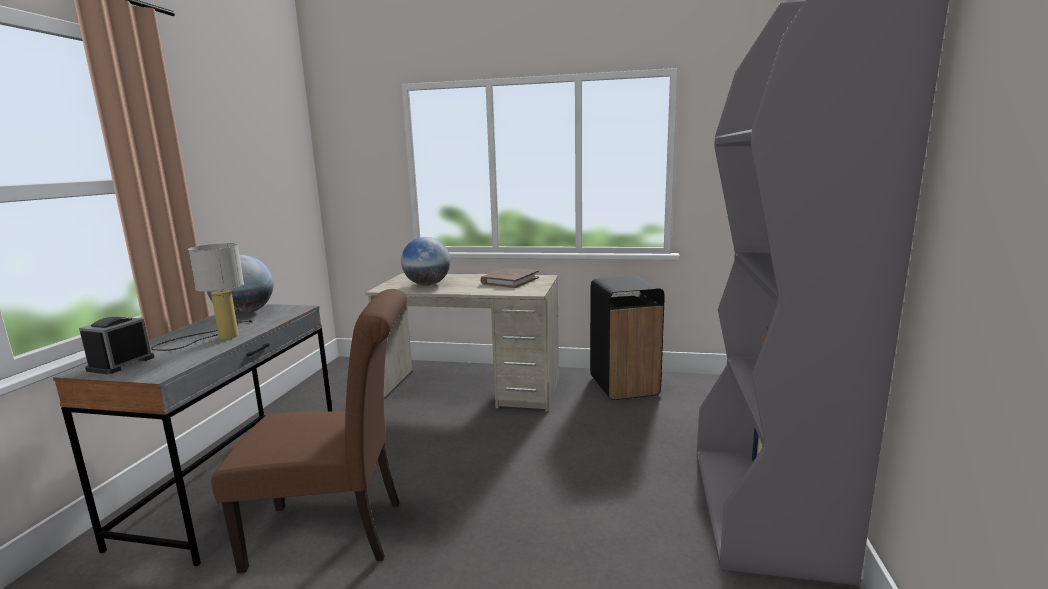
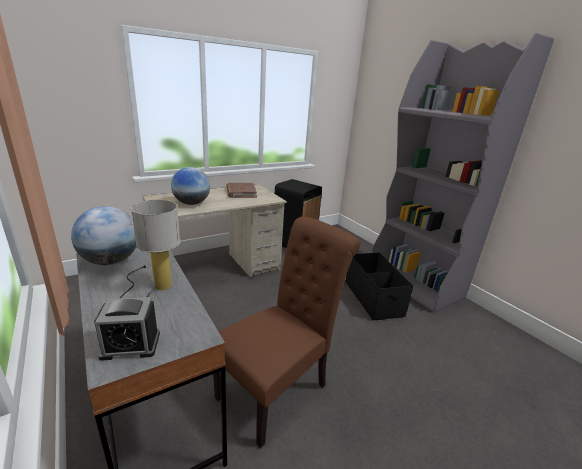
camera: 45 degrees left, 10 degrees up
(121, 364) = (130, 345): alarm clock -> alarm clock turned 75 degrees counterclockwise
(633, 498) = (373, 298): none -> black storage box

